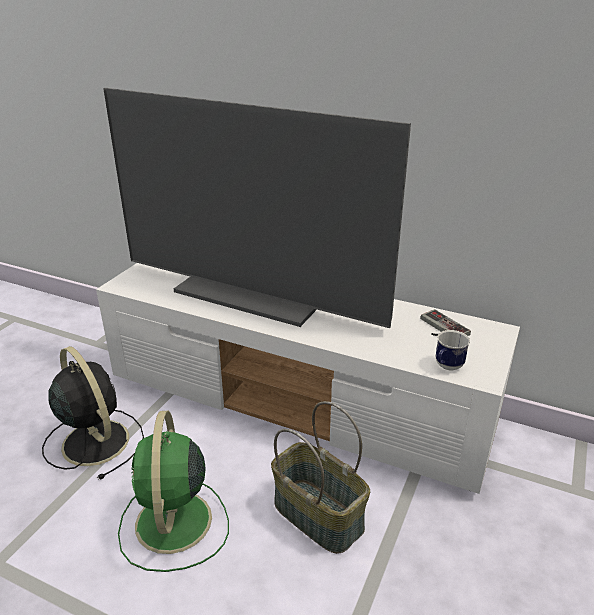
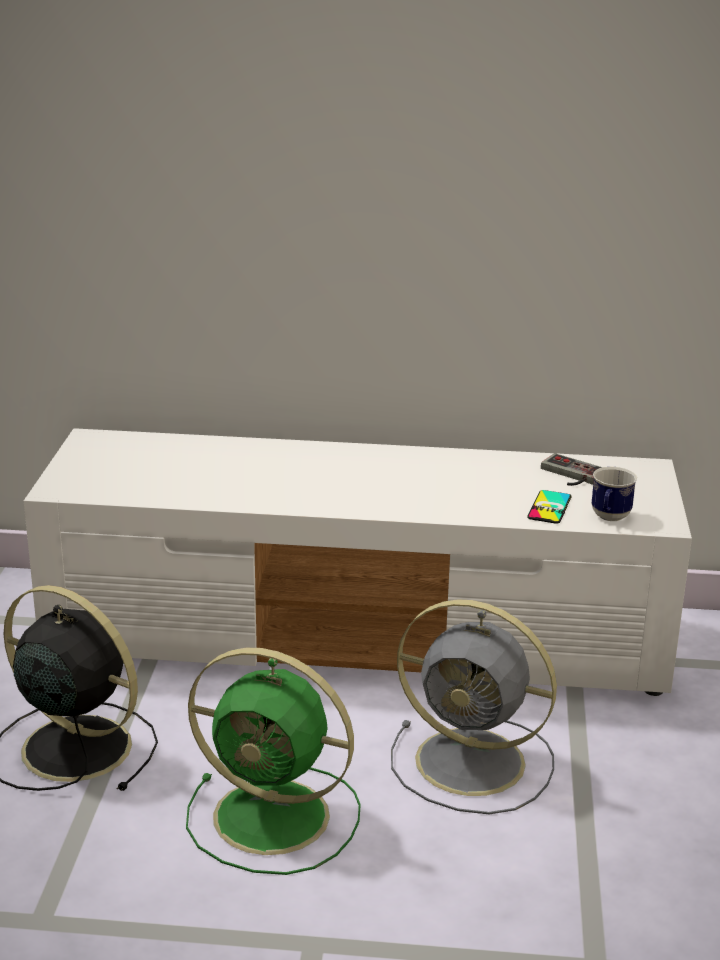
camera: 20 degrees left, 5 degrees down
(173, 524) = (276, 818): green fan -> green fan turned 45 degrees counterclockwise
(254, 293) = (283, 470): television -> none
(319, 515) = (475, 763): basket -> grey fan
(408, 350) = (549, 507): none -> phone

